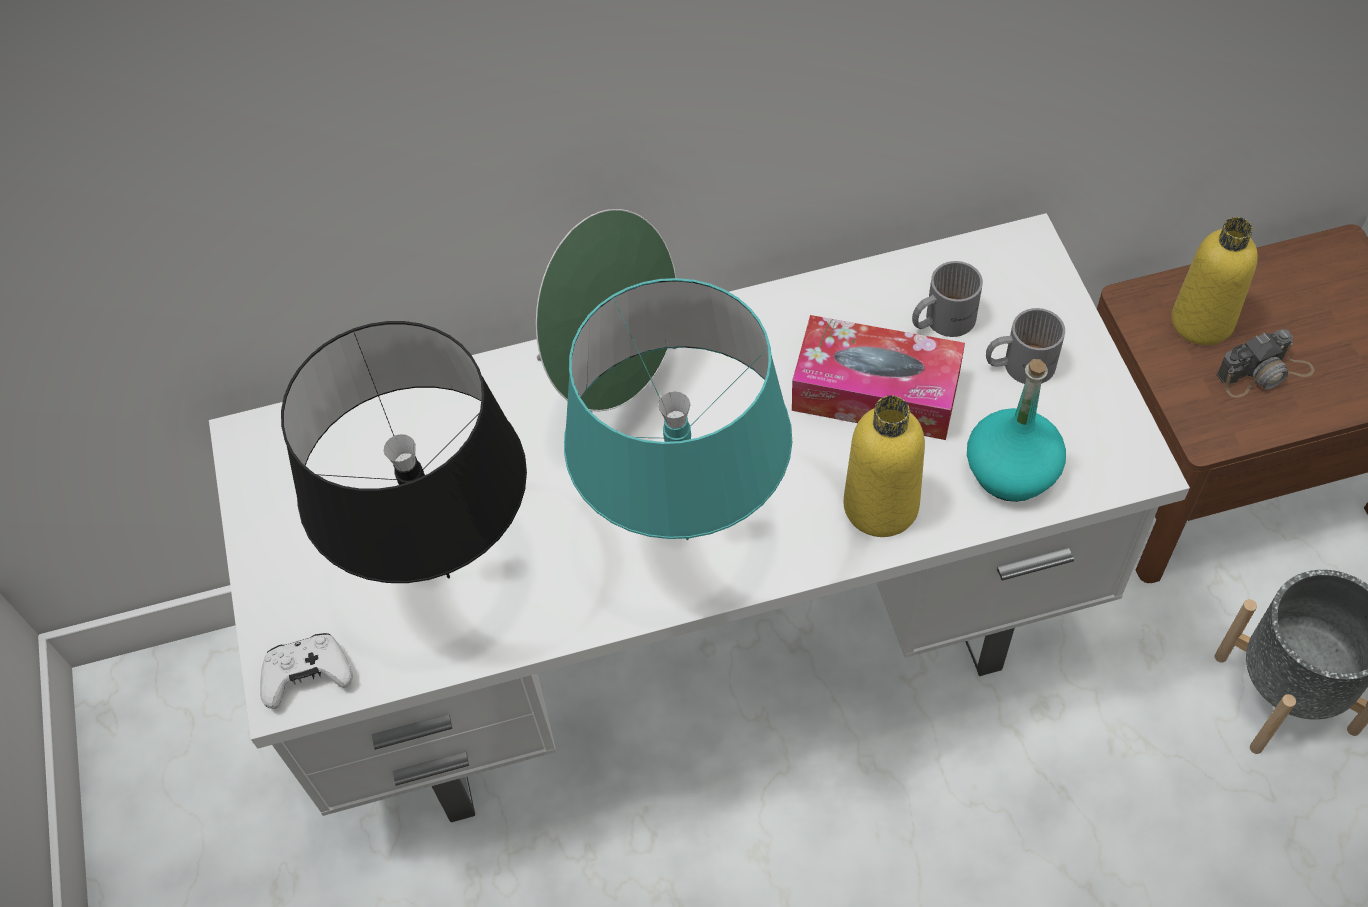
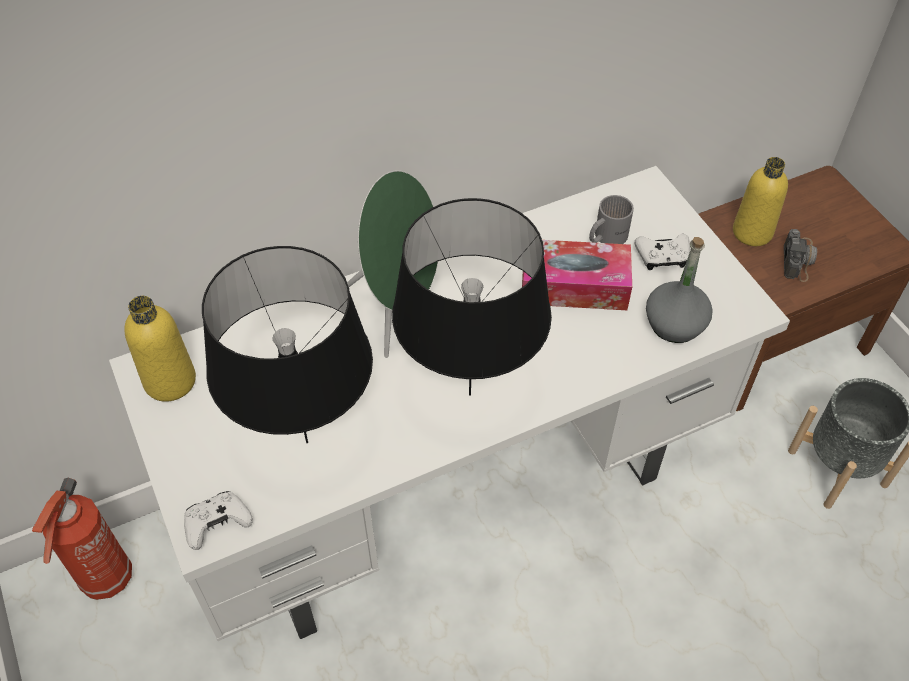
camera: 15 degrees left, 5 degrees down
(208, 698) = (105, 580): none -> fire extinguisher
(688, 539) = (470, 395): turquoise table lamp -> black table lamp
(881, 506) = (595, 357): yellow bottle -> yellow bottle (170, 381)
(1012, 471) = (675, 324): turquoise bottle -> grey bottle
(1019, 363) = (662, 257): grey mug -> white game controller
(1264, 372) = (798, 258): camera -> camera turned 45 degrees counterclockwise

